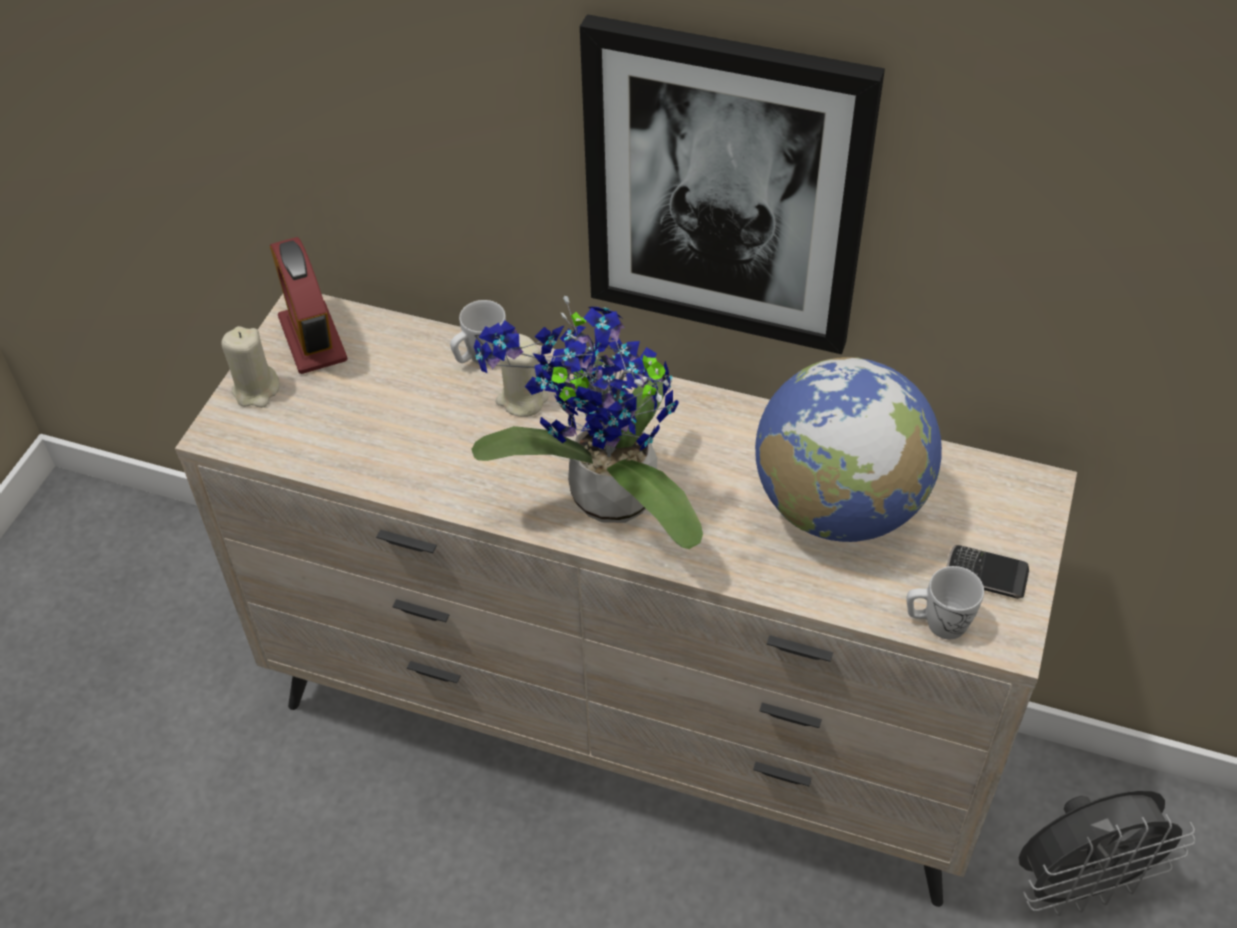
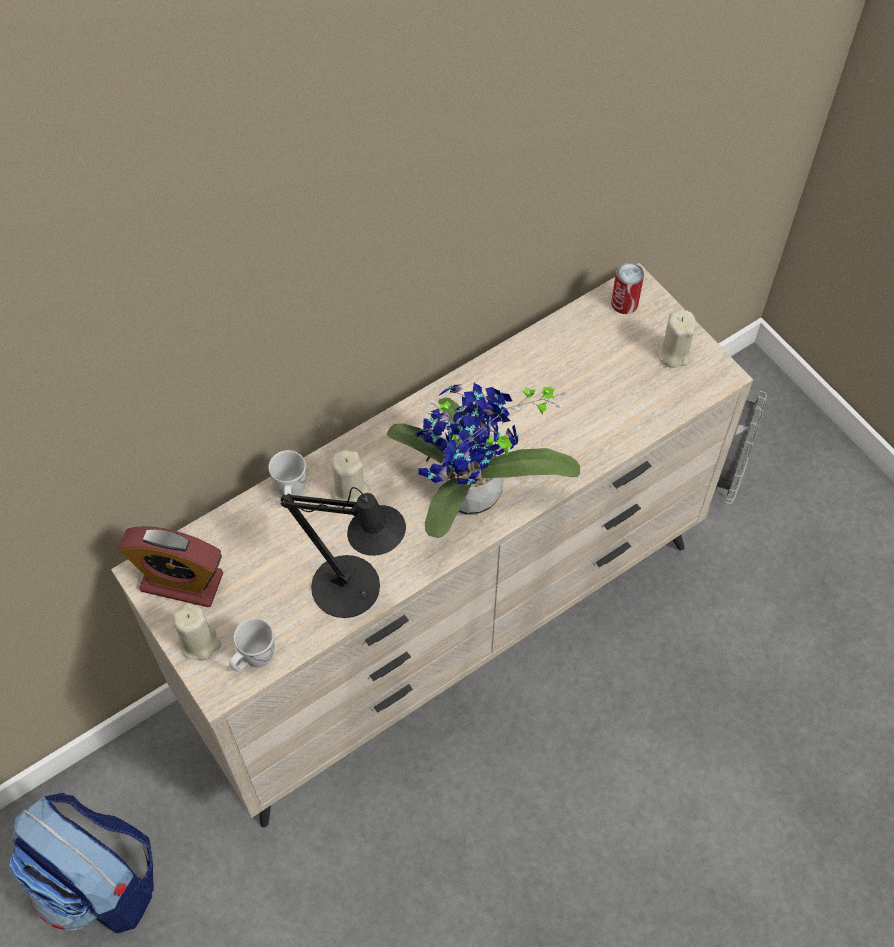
camera: 55 degrees left, 10 degrees up
(148, 615) = (100, 883): none -> backpack
(407, 471) = (355, 591): none -> black table lamp
(725, 188) = (416, 264): picture -> none
(838, 507) = (573, 386): globe -> none
(937, 623) = (686, 397): white mug -> white mug (254, 659)
(986, 575) = (673, 353): phone -> beige candle
(1004, 489) = (624, 303): none -> can

